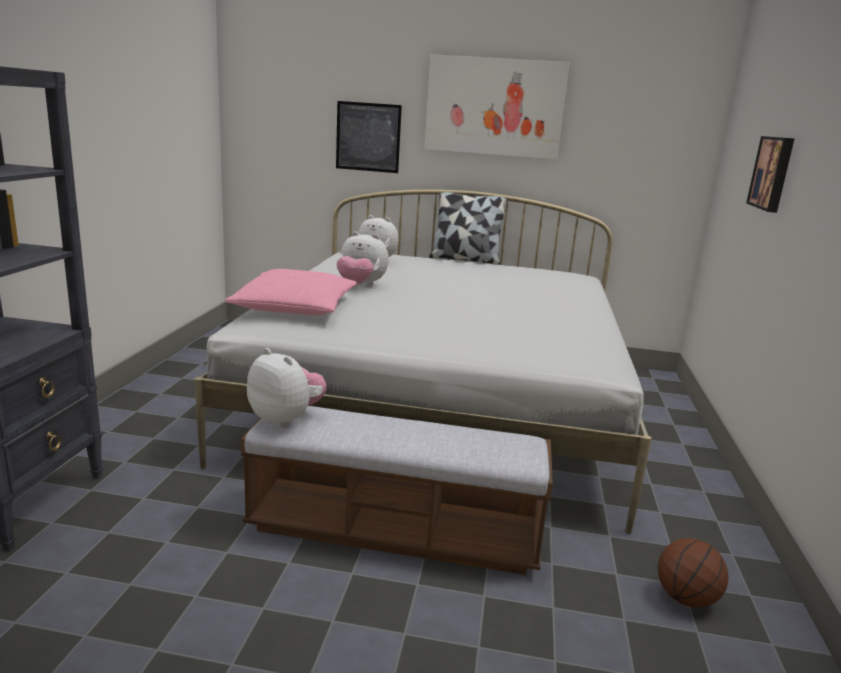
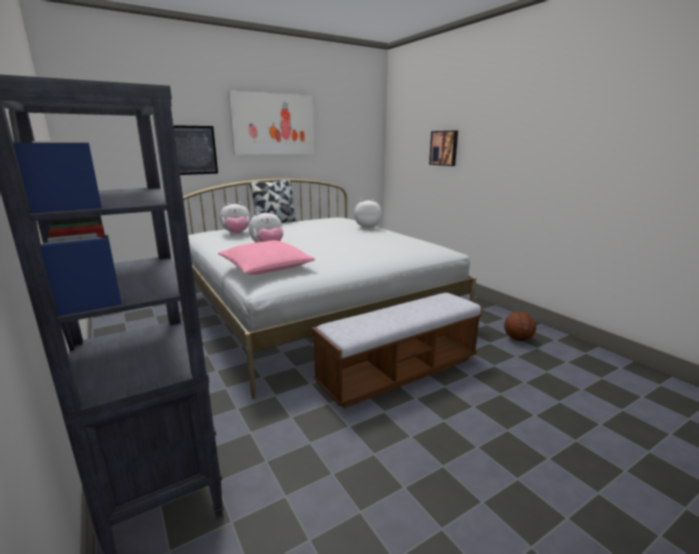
camera: 40 degrees left, 0 degrees up
(286, 419) = (345, 330): plush toy -> plush toy (367, 227)

